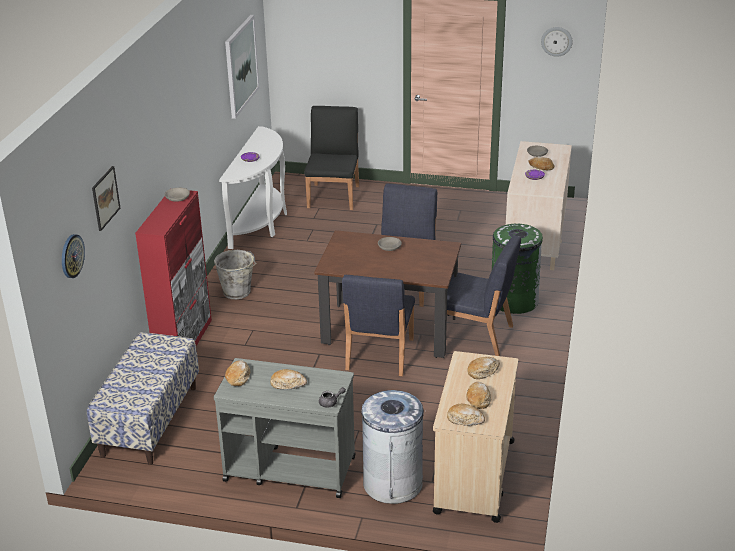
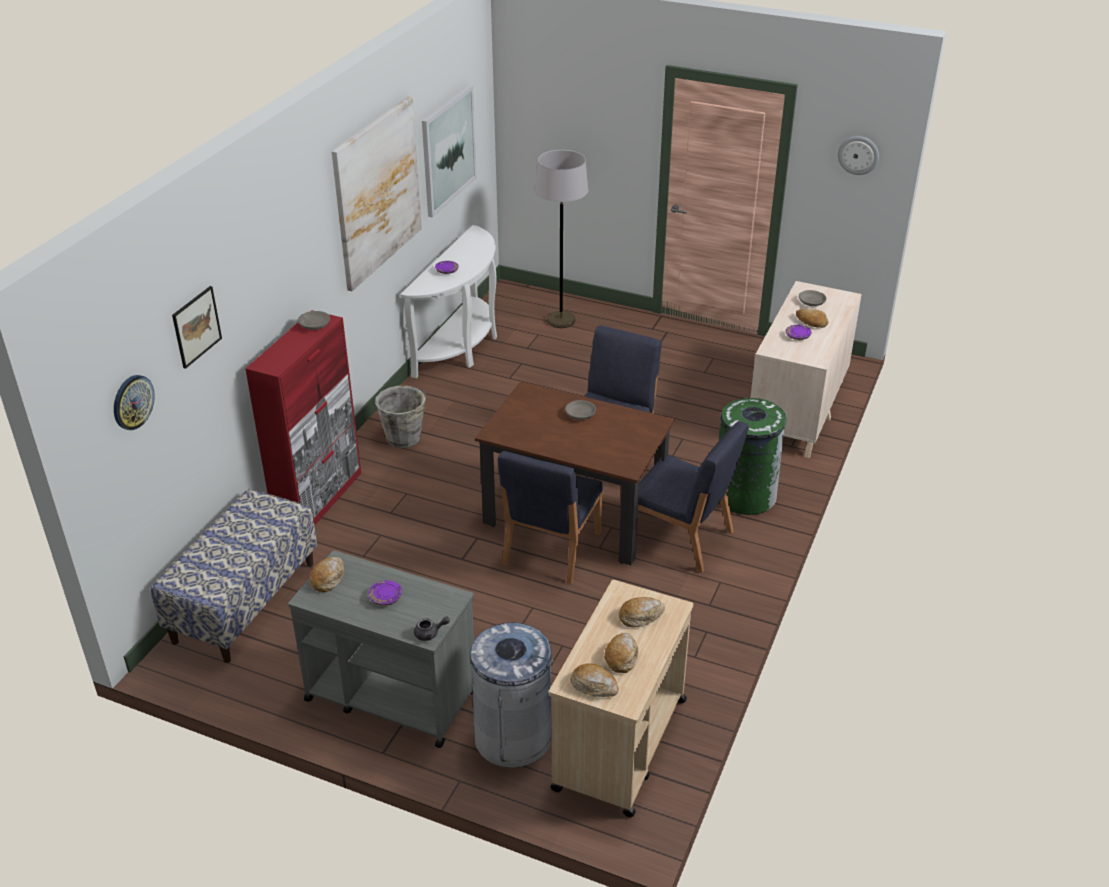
camera: 10 degrees right, 5 degrees up
(202, 97) = (377, 192): none -> picture
(288, 384) = (385, 598): bread -> purple plate
(334, 196) = (561, 320): black chair -> grey floor lamp

